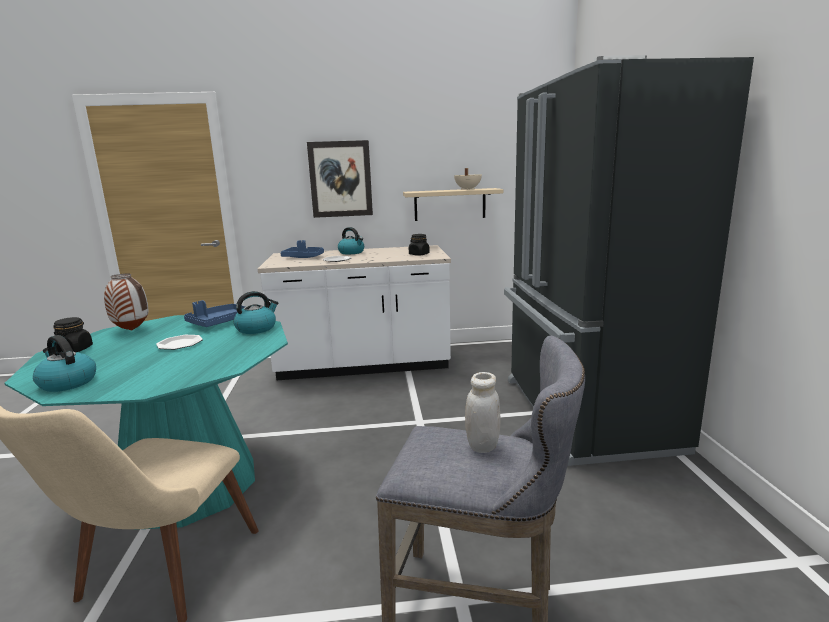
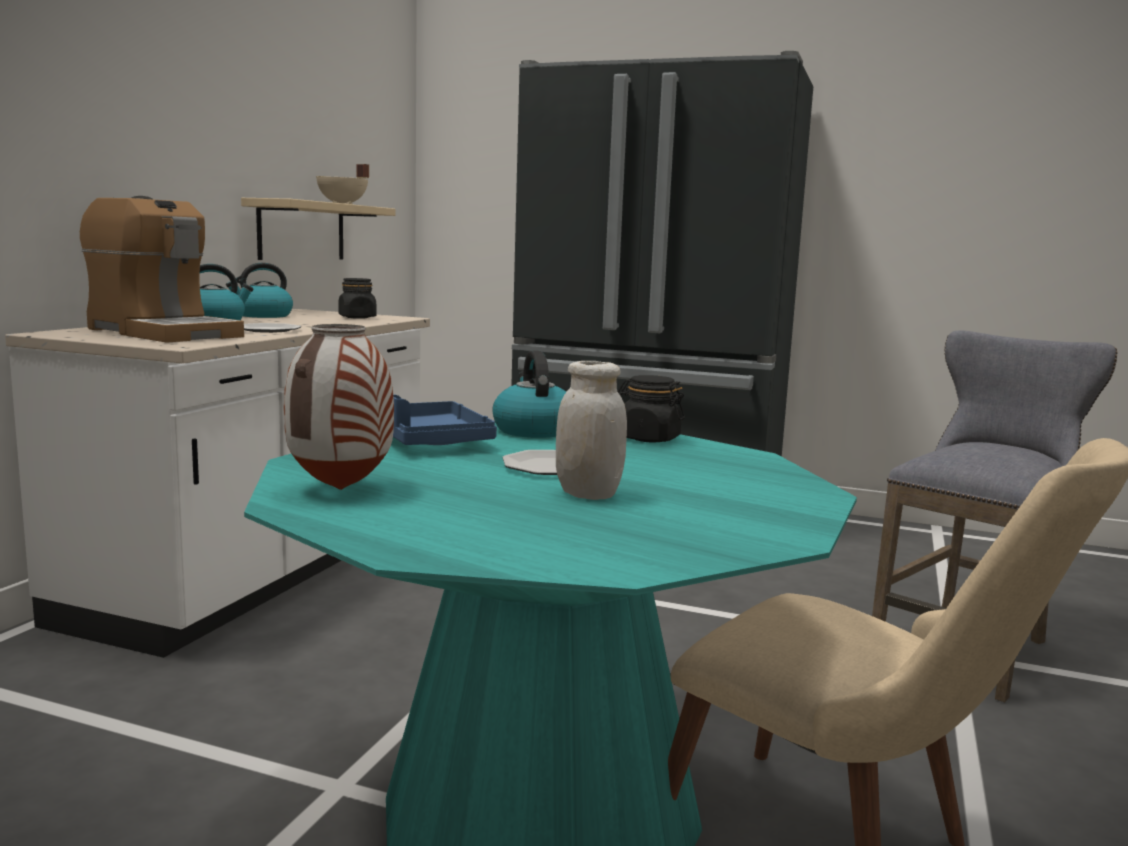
camera: 65 degrees left, 5 degrees down
(67, 383) = (712, 536): kettle -> kettle (263, 316)
(74, 350) = (431, 533): black jar -> black jar (648, 438)
(303, 257) = (163, 333): blue tray -> coffee machine
(340, 179) = (139, 153): picture -> none
(482, 445) = (984, 447): white jar -> white jar (588, 494)

